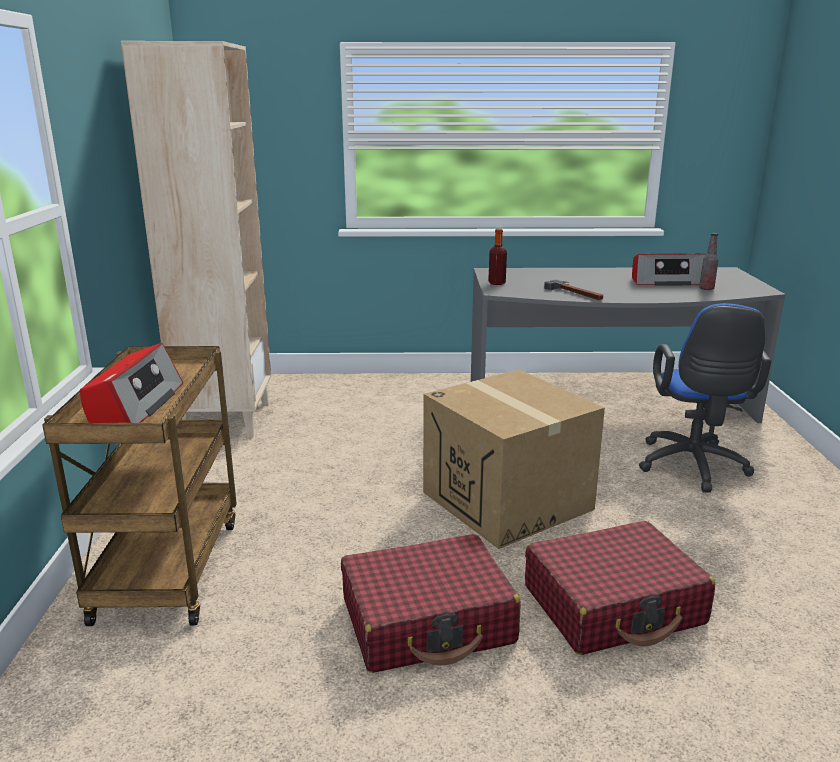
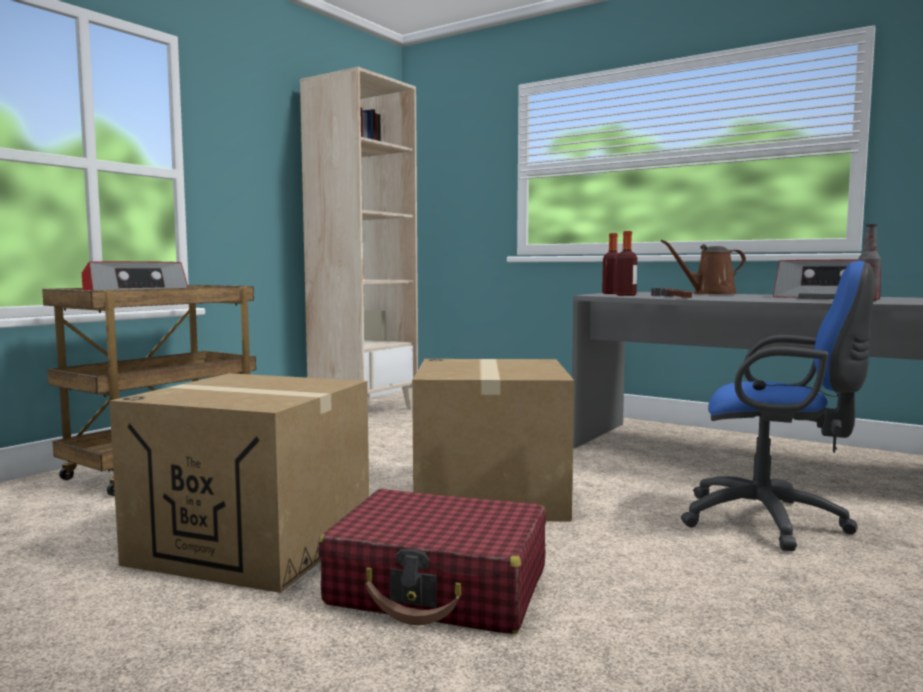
camera: 35 degrees right, 15 degrees down
(428, 621) = (254, 542): red suitcase -> cardboard box
(525, 290) = (625, 295): none -> bottle
(562, 272) = (710, 294): none -> brown watering can
(693, 468) = (772, 522): blue office chair -> blue office chair turned 105 degrees counterclockwise

